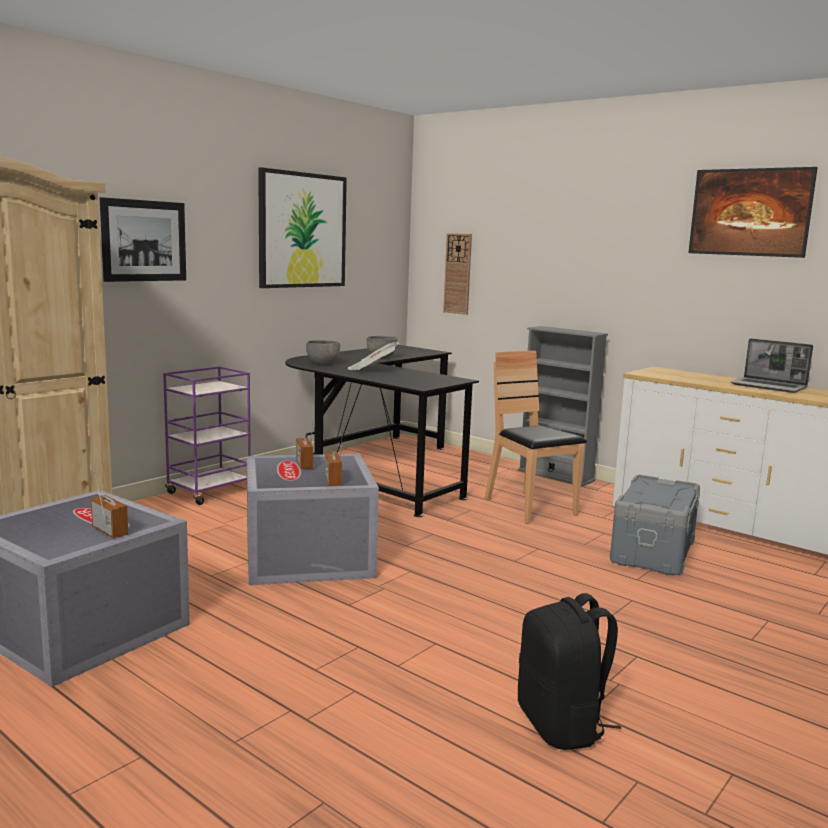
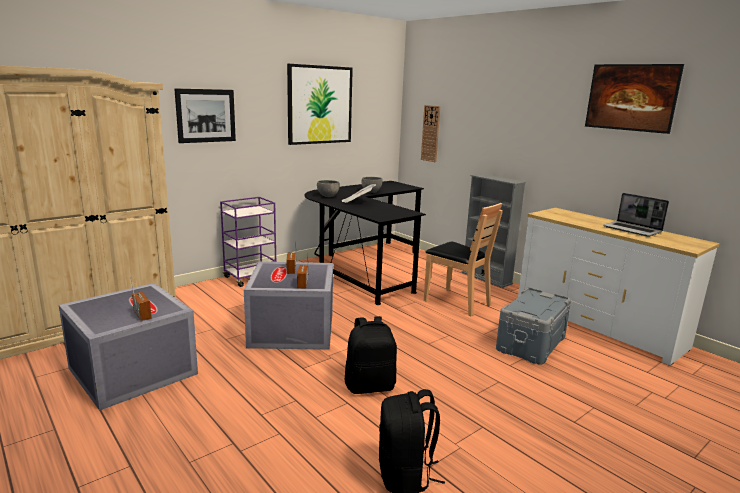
camera: 10 degrees right, 5 degrees up
(458, 619) = (370, 386): none -> black backpack
(529, 507) = (456, 302): brown chair -> brown chair turned 150 degrees clockwise

